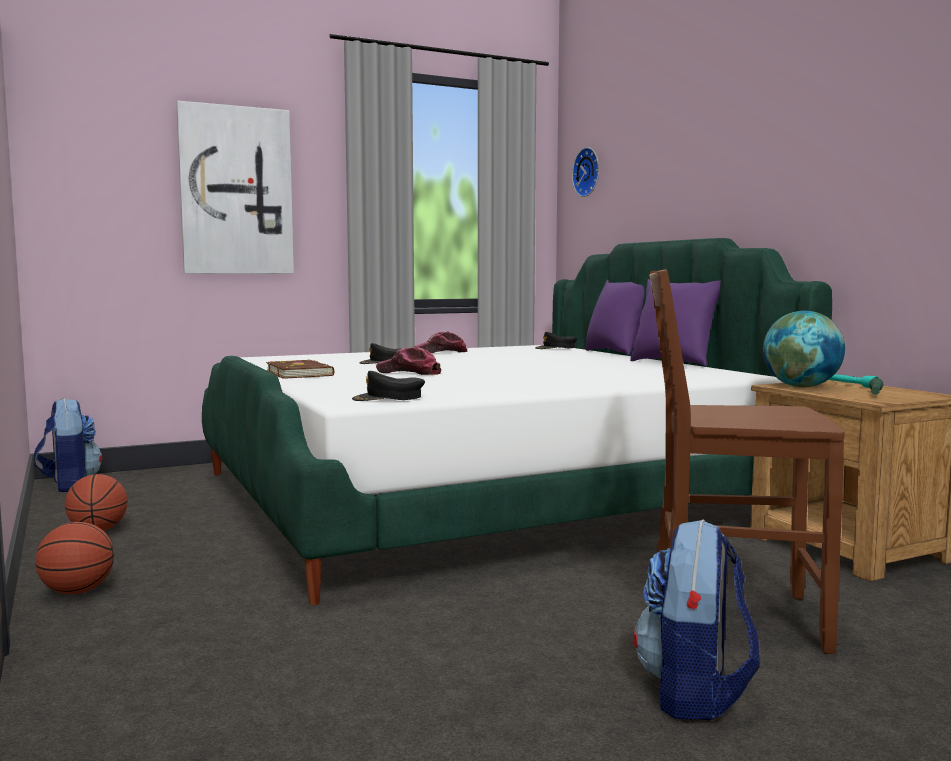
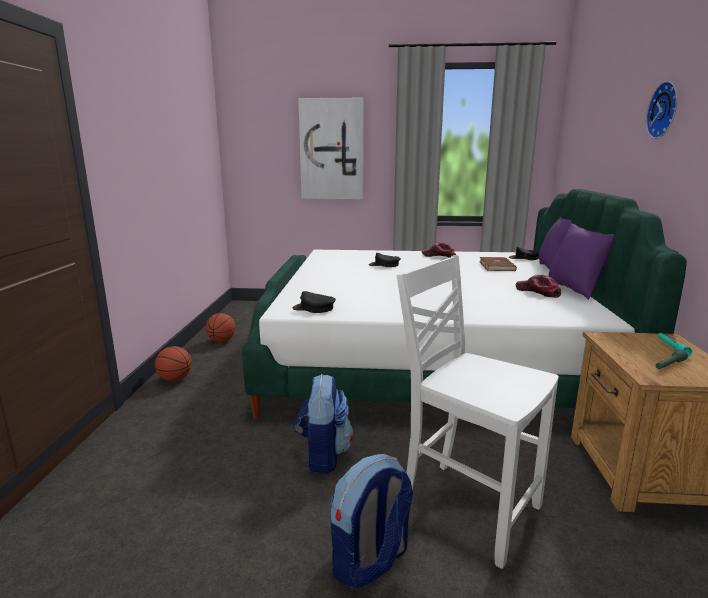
camera: 30 degrees right, 10 degrees up
(69, 485) = (240, 307): backpack -> backpack (323, 455)
(300, 373) = (319, 272): brown book -> brown book (497, 266)
(409, 372) = (376, 279): cap -> cap (538, 292)
(588, 172) = (573, 128): wall clock -> wall clock (665, 110)
(729, 617) = (467, 506): brown chair -> white chair
(801, 386) = (620, 341): globe -> none

